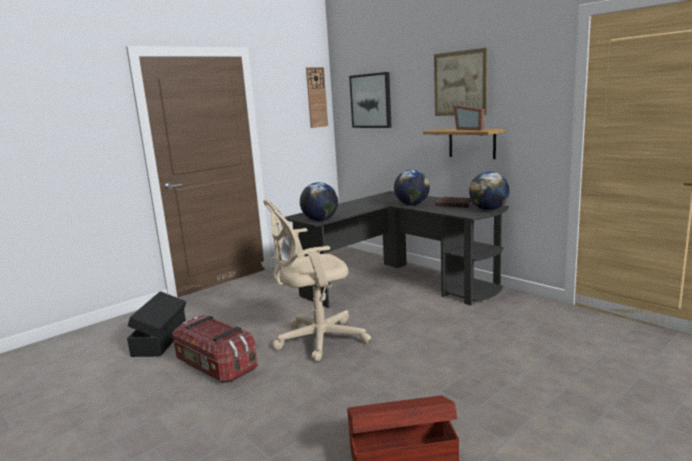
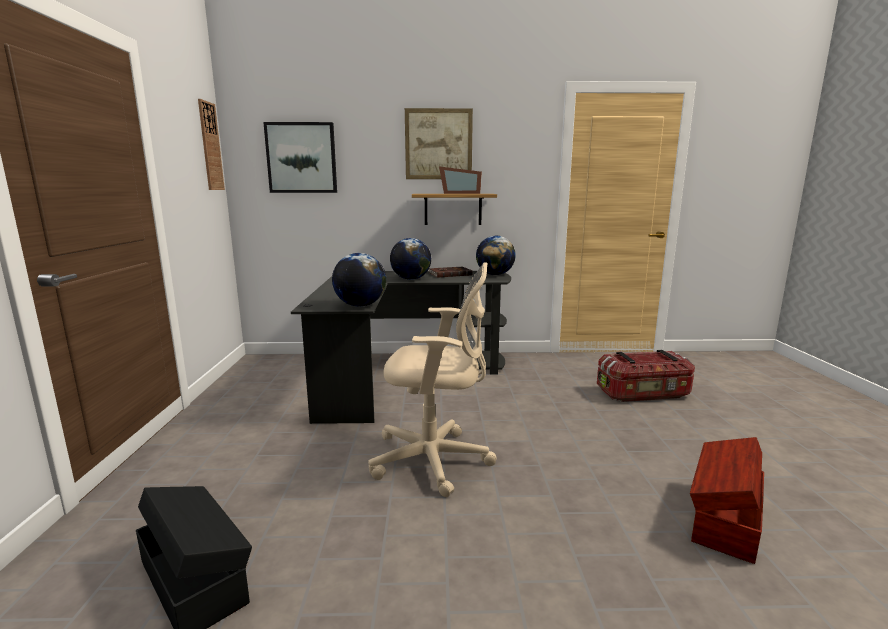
camera: 50 degrees left, 0 degrees up
(215, 366) = (379, 558): storage box -> storage box (643, 394)
(316, 340) = (436, 460): beige office chair -> beige office chair turned 105 degrees counterclockwise

